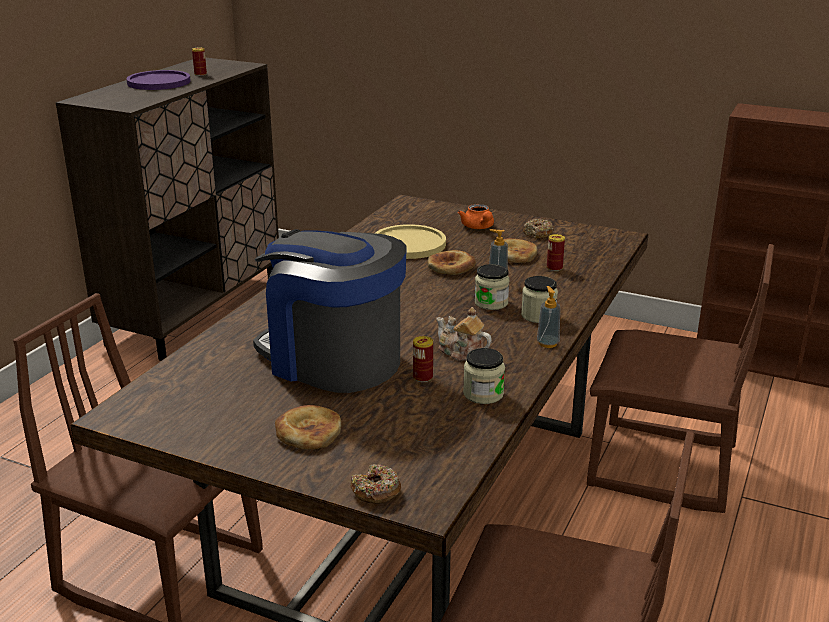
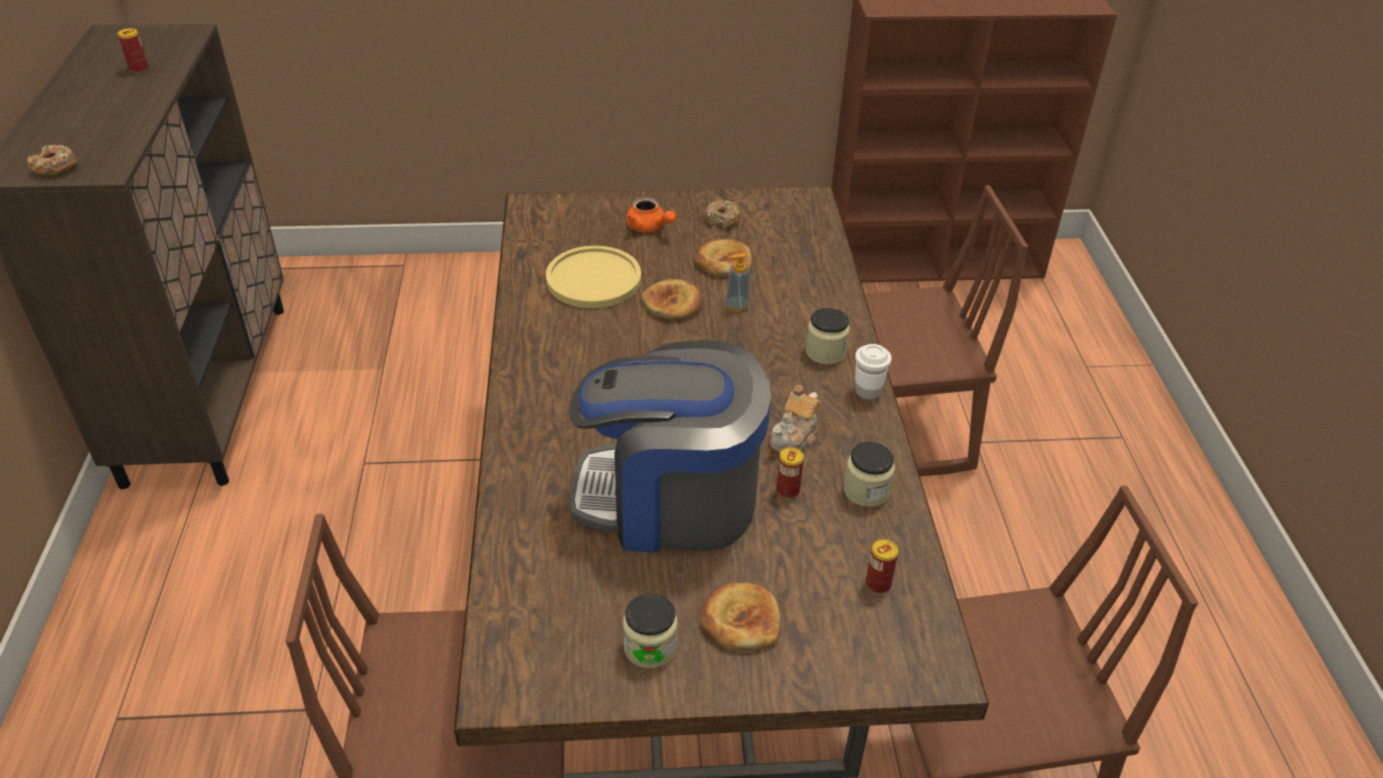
camera: 30 degrees left, 15 degrees up
(159, 82) = (92, 101): purple plate -> none
(376, 491) = (880, 674): donut -> donut (55, 168)
(461, 352) = (795, 437): teapot -> teapot turned 60 degrees counterclockwise
(491, 303) = (763, 348): jar -> jar (650, 647)
(547, 343) = (867, 392): soap dispenser -> white cup
(554, 268) = (783, 271): can -> can (878, 584)

